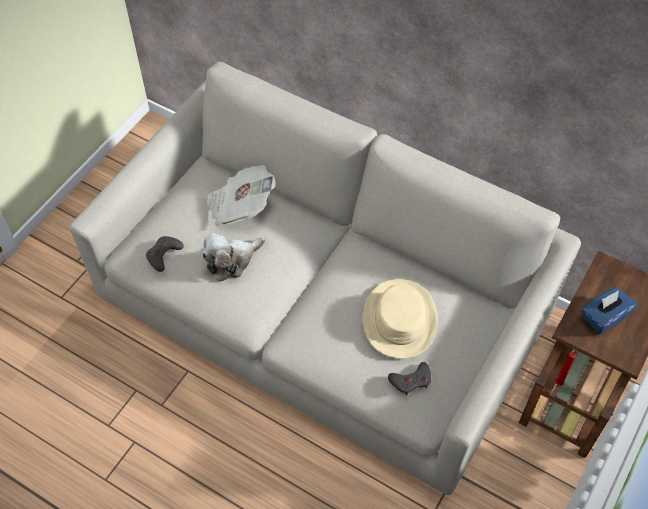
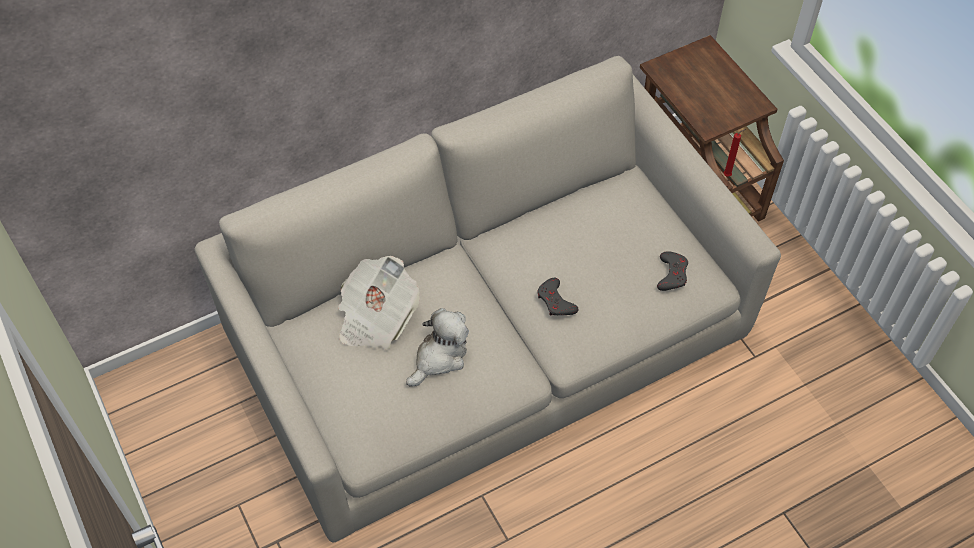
camera: 60 degrees left, 0 degrees up
(163, 255) = (388, 416): grey game controller -> grey game controller (556, 301)
(232, 261) = (439, 357): plush toy -> plush toy turned 135 degrees counterclockwise
(400, 319) = (603, 249): beige hat -> none
(604, 317) = (709, 97): blue tissue box -> none

